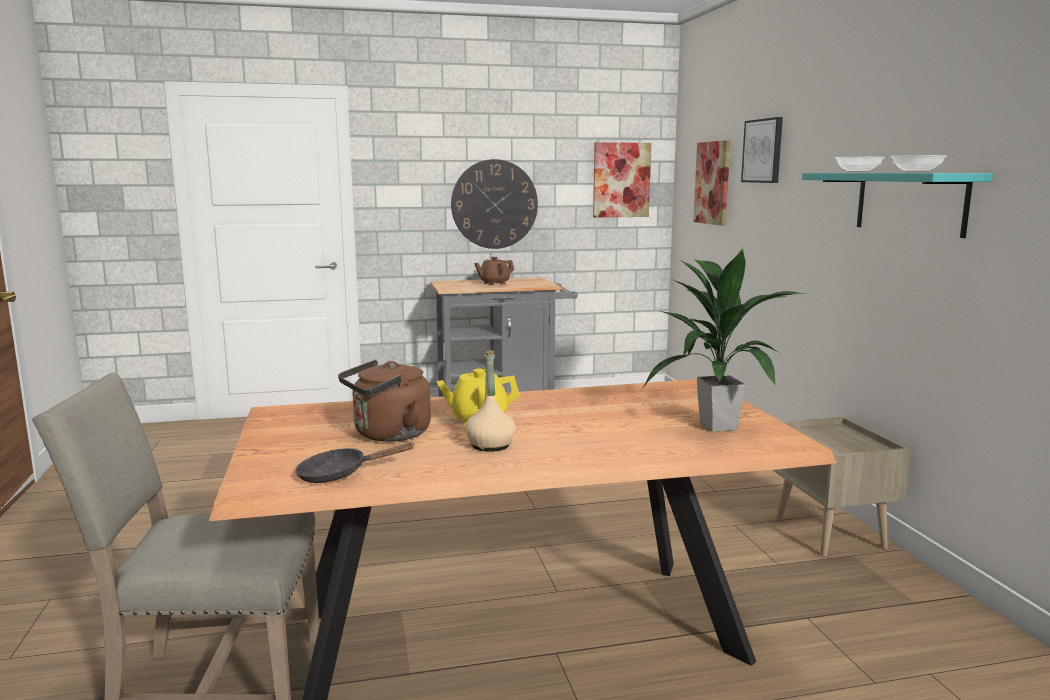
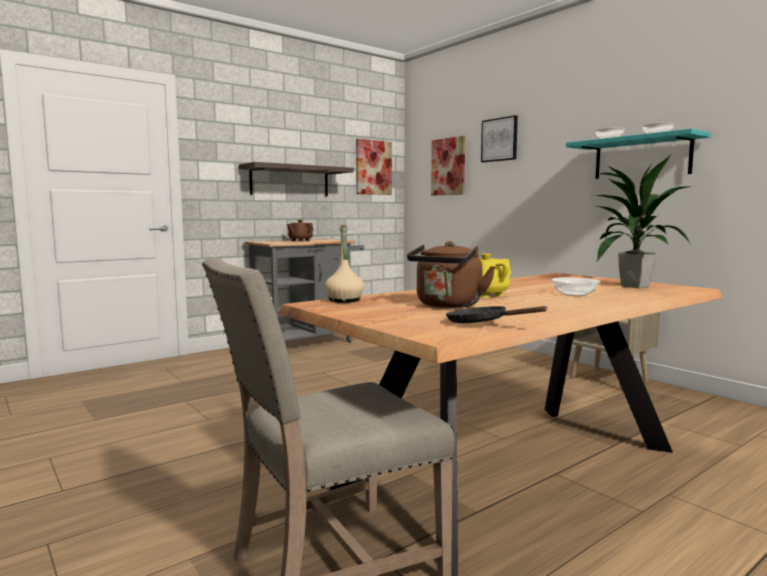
camera: 25 degrees left, 5 degrees down
(339, 474) = (482, 323): black frying pan -> black frying pan turned 75 degrees clockwise
(490, 445) = (535, 303): beige bottle -> beige bottle (344, 300)
(494, 204) = (290, 181): wall clock -> shelf
(585, 434) = (575, 294): none -> bowl

